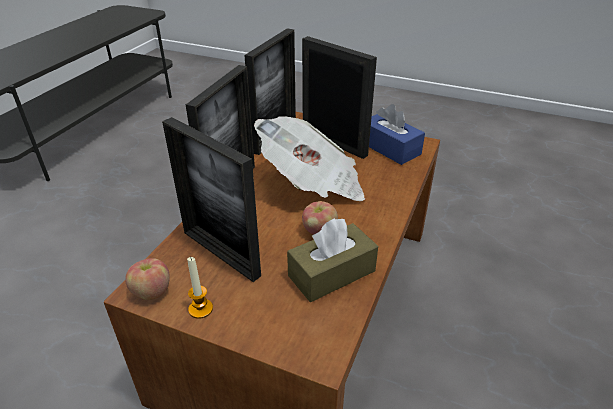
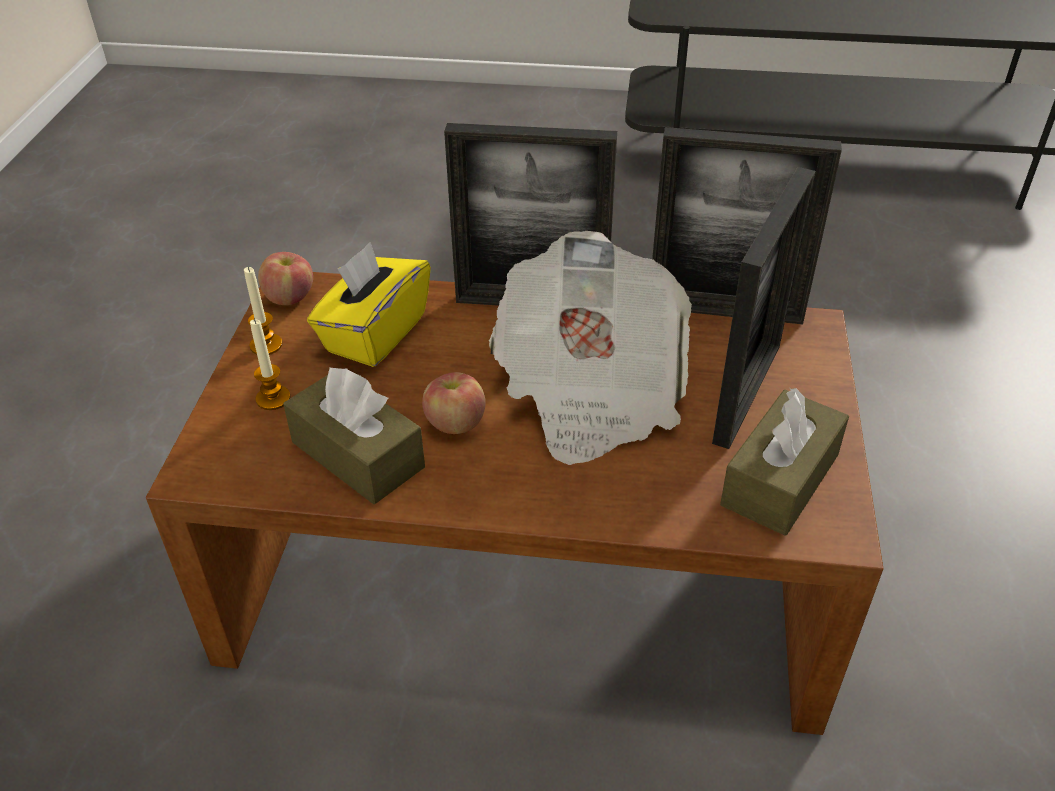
camera: 75 degrees right, 5 degrees up
(221, 253) = (374, 333): picture frame -> yellow tissue box
(262, 309) = (273, 398): none -> candle
(389, 148) = (780, 480): blue tissue box -> brown tissue box

